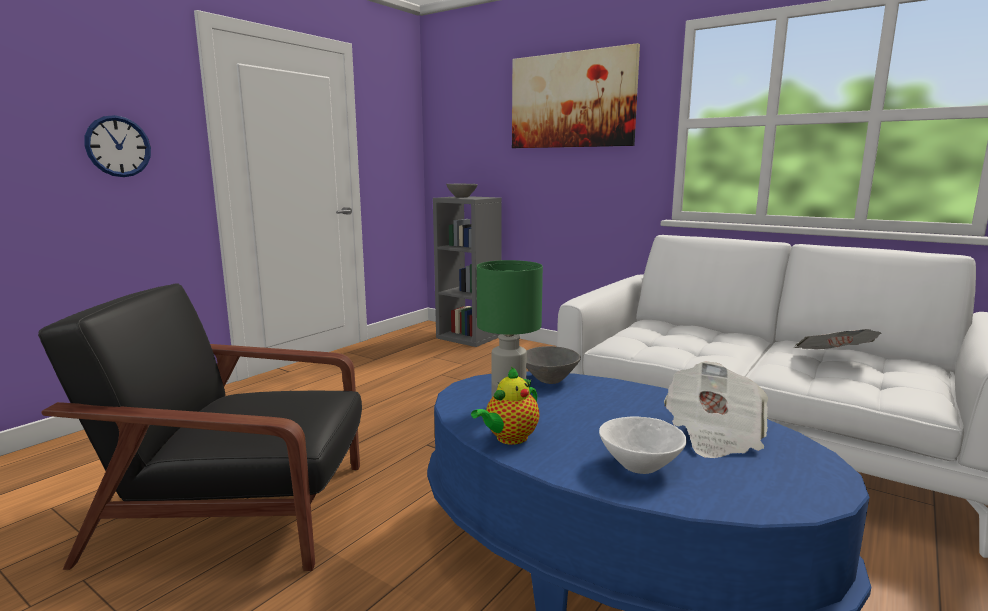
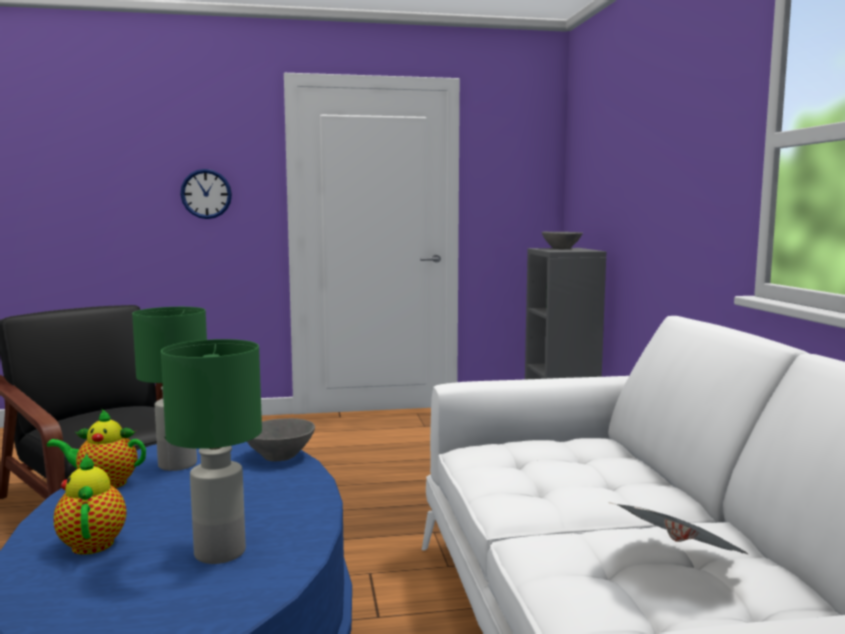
camera: 45 degrees right, 5 degrees down
(571, 100) = (669, 117): picture -> none
(641, 466) = (93, 542): white bowl -> teapot
(713, 435) = (218, 553): newspaper -> green table lamp

